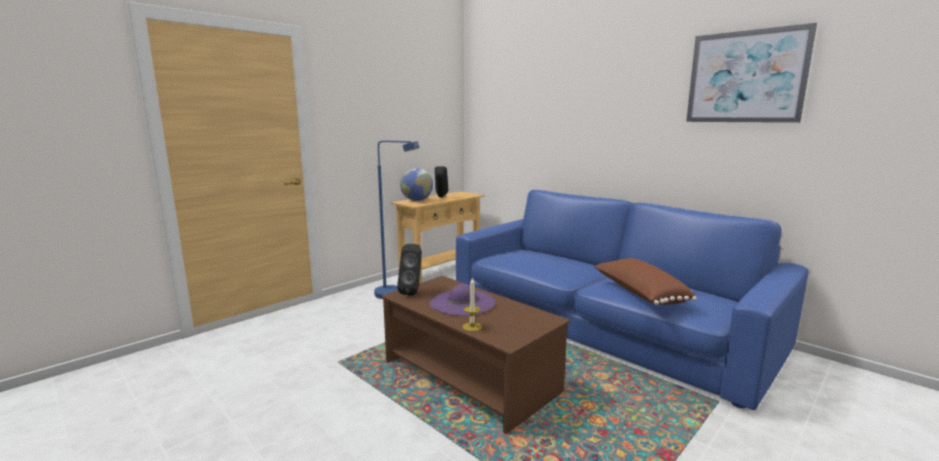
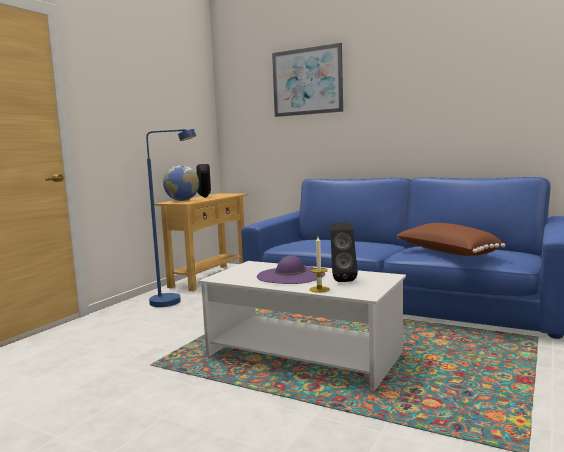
camera: 15 degrees left, 5 degrees down
(413, 292) = (230, 274): black speaker -> black speaker (342, 279)
(470, 377) = (305, 355): brown coffee table -> white coffee table
(746, 77) = (499, 56): picture -> picture (307, 81)

